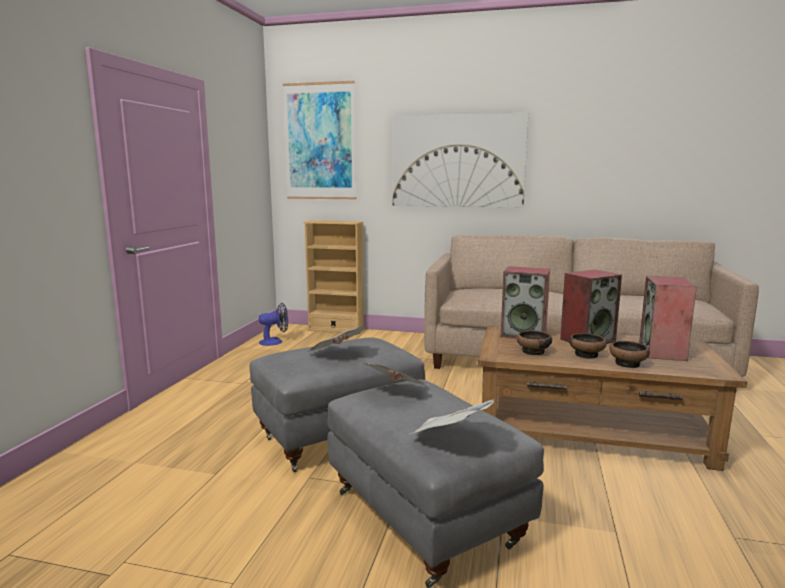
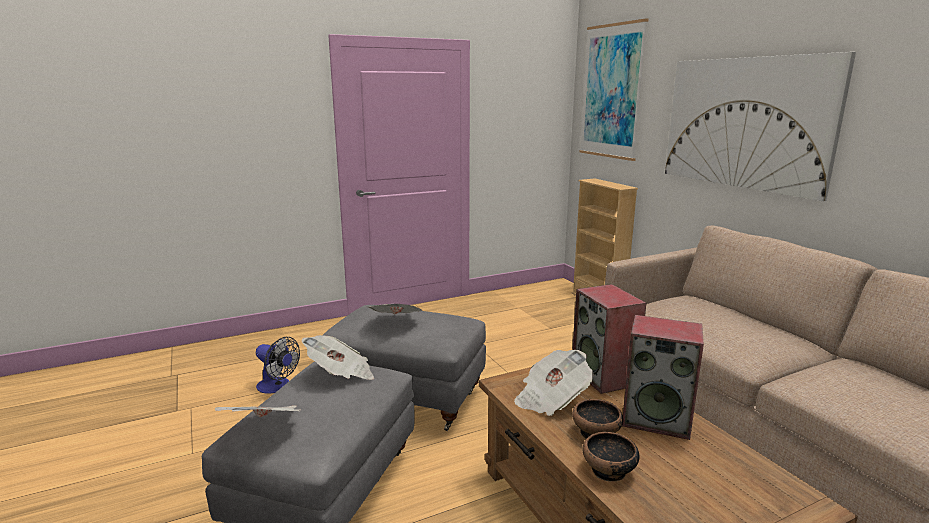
camera: 50 degrees right, 5 degrees up
(275, 341) = (525, 295): fan -> fan (277, 387)
(533, 352) = (551, 399): bowl -> newspaper
(663, 352) = (710, 488): speaker -> none

